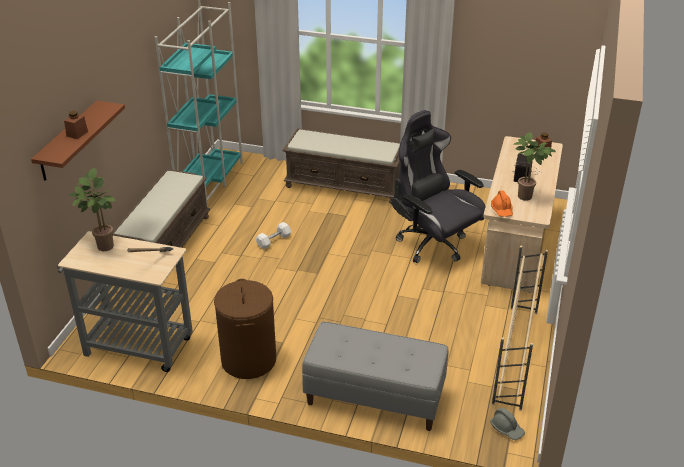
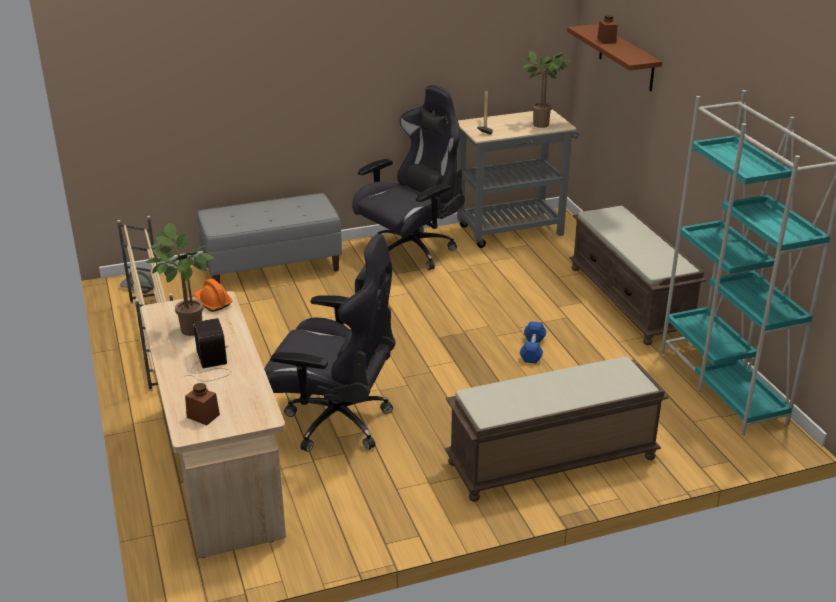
camera: 145 degrees right, 5 degrees down
(248, 360) = (409, 253): brown laundry basket -> black office chair
(273, 241) = (532, 350): white dumbbell -> blue dumbbell

